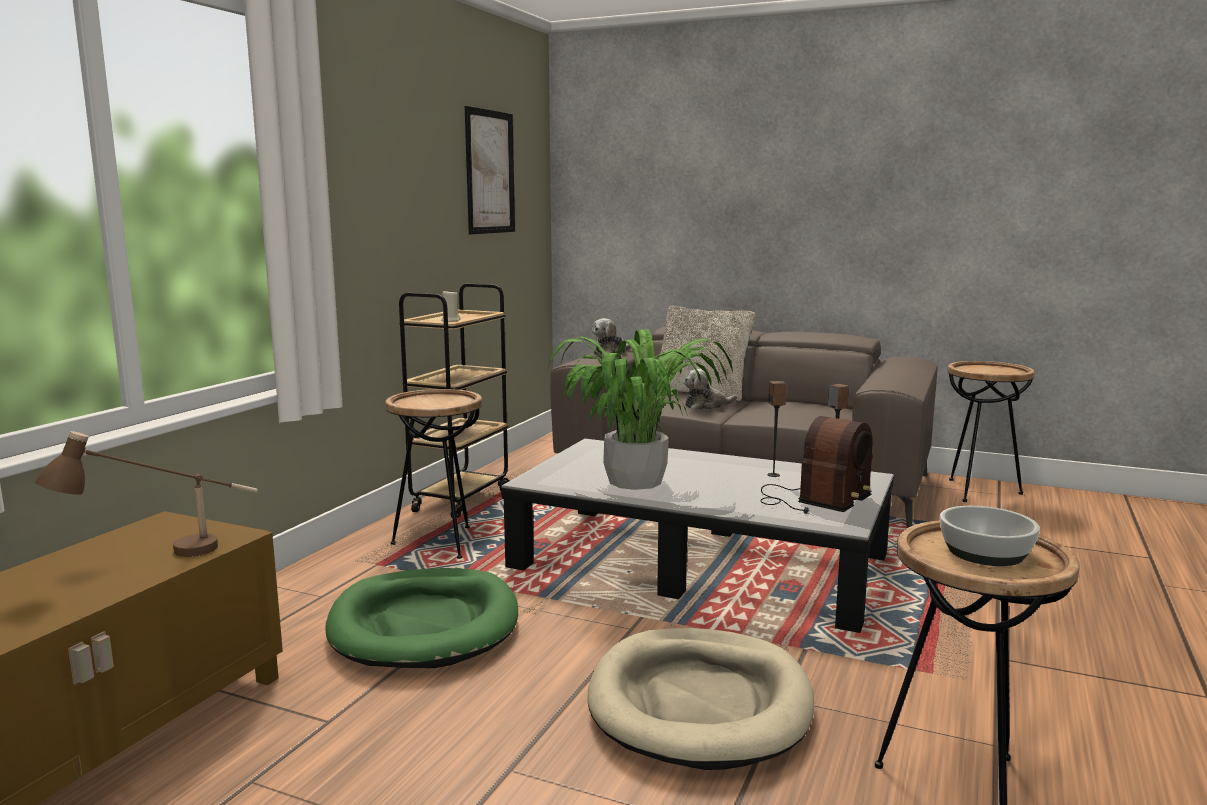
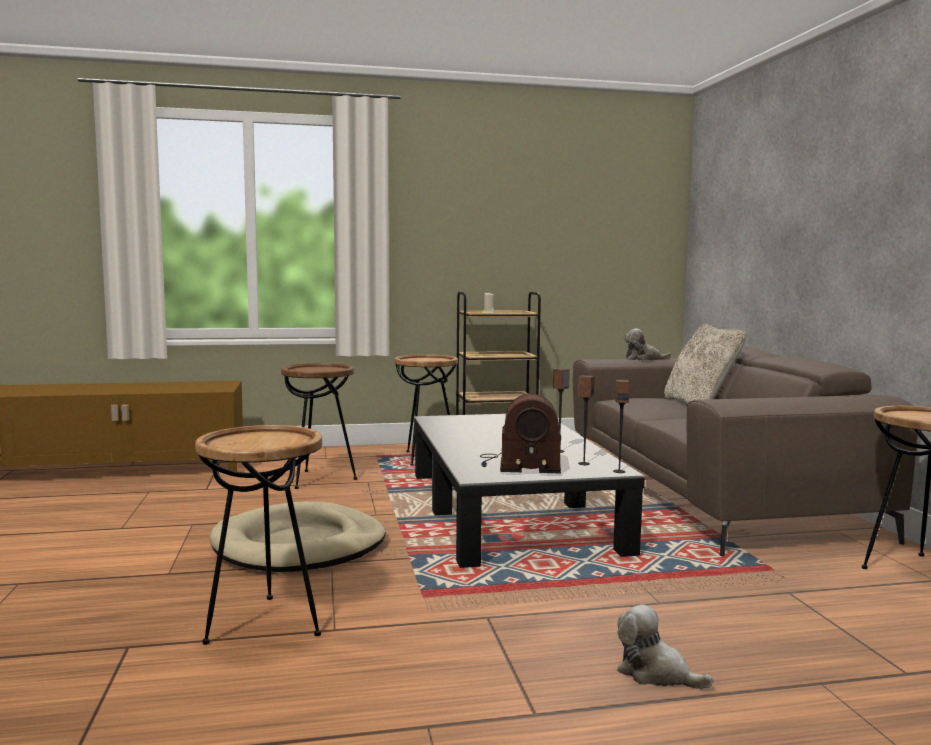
camera: 55 degrees right, 5 degrees down
(163, 556) = (187, 389): brown table lamp -> none
(425, 625) = (319, 479): green dog bed -> brown side table
(490, 172) = (591, 211): picture -> none
(634, 481) = (472, 431): potted plant -> none
(706, 406) = (661, 409): plush toy -> plush toy (655, 673)
(874, 477) = (619, 471): none -> speaker
(984, 552) = (263, 441): bowl -> none

